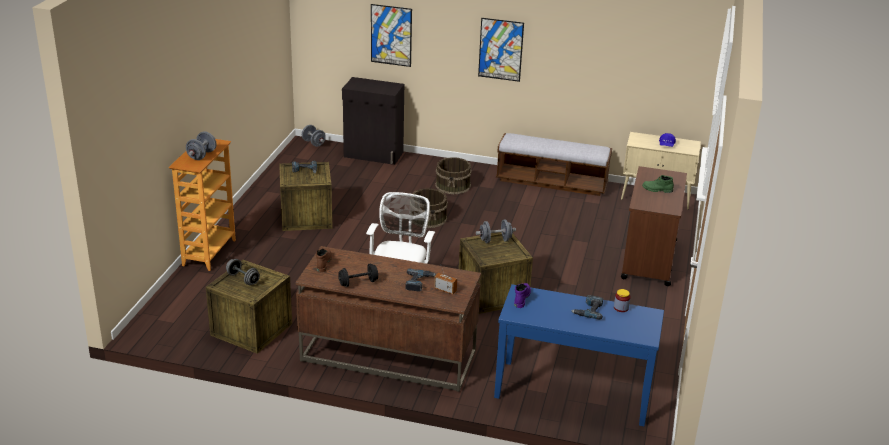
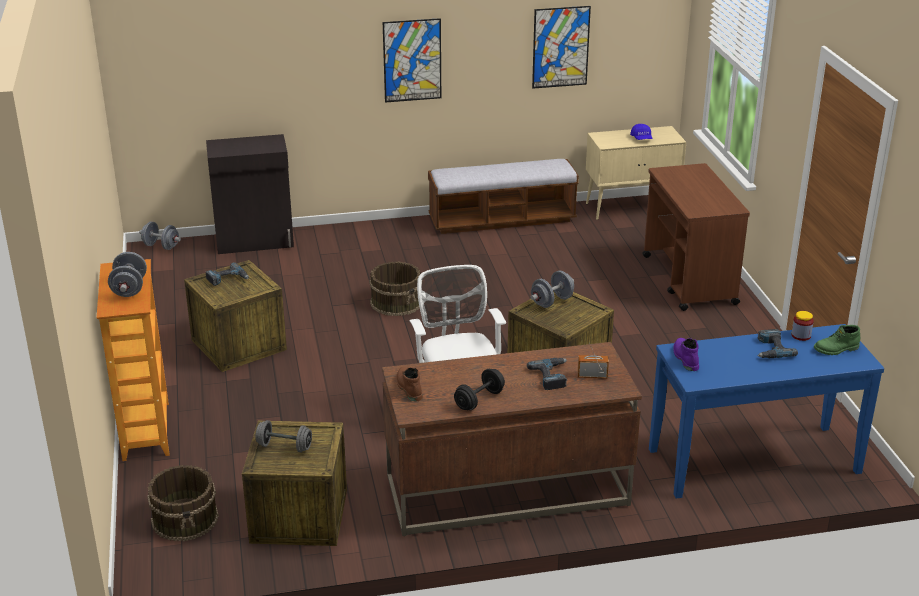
camera: 25 degrees left, 0 degrees up
(391, 35) = (257, 70): picture -> picture (560, 47)
(453, 185) = (390, 254): brown bucket -> brown bucket (185, 518)
(657, 190) = (695, 190): green boot -> green boot (836, 349)

